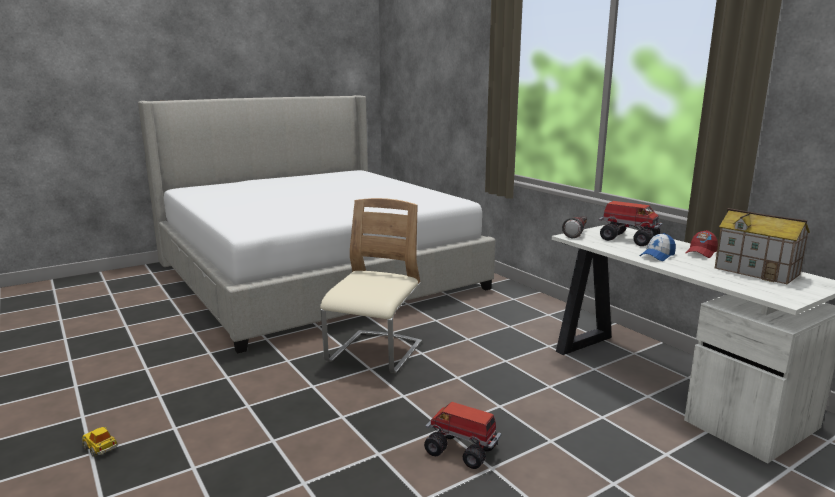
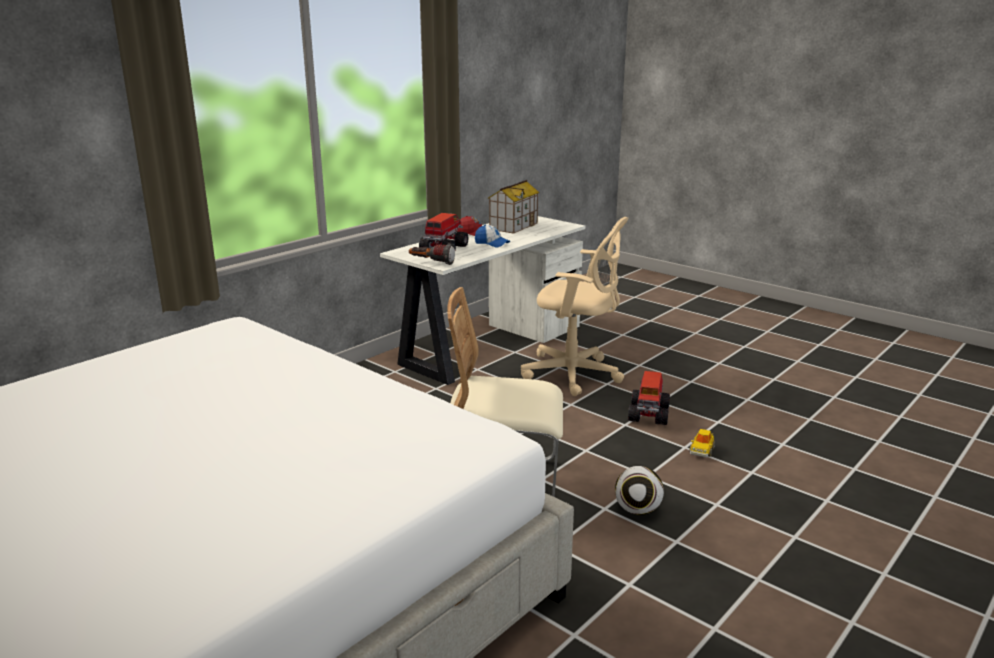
camera: 105 degrees left, 5 degrees up
(100, 447) = (838, 620): toy car -> toy car (701, 450)
(298, 399) = (637, 510): none -> football
(578, 424) = (575, 374): none -> beige office chair

